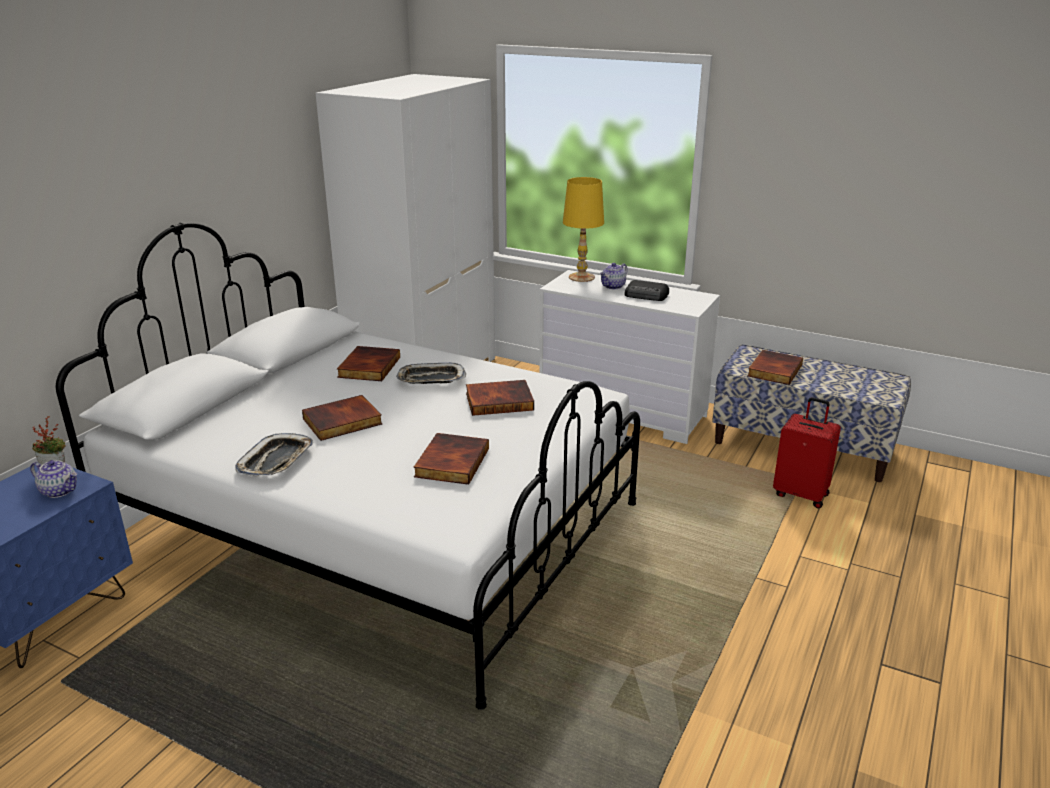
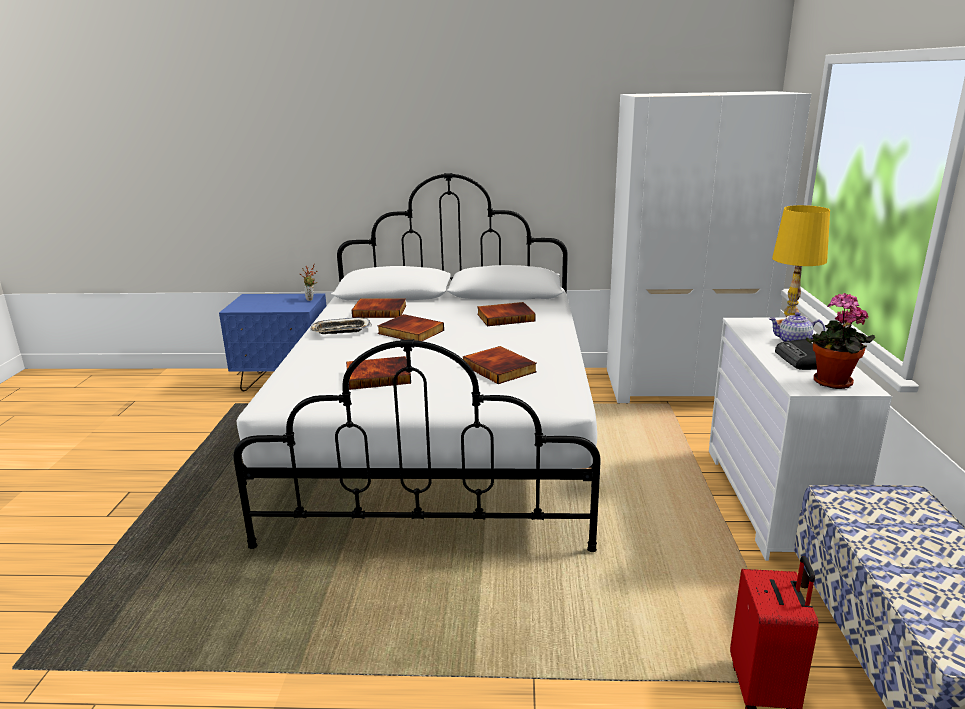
camera: 65 degrees right, 5 degrees down
(60, 491) = (292, 305): teapot -> none
(431, 379) = (510, 338): tray -> none
(690, 301) = (831, 383): none -> potted plant
(773, 370) = (882, 524): book -> book (380, 311)

